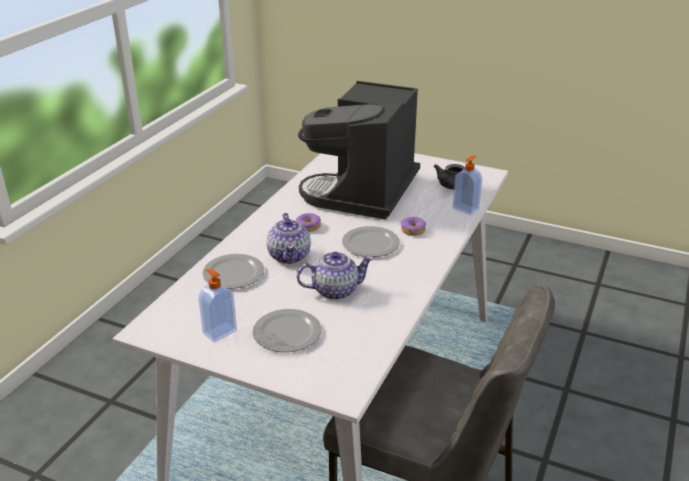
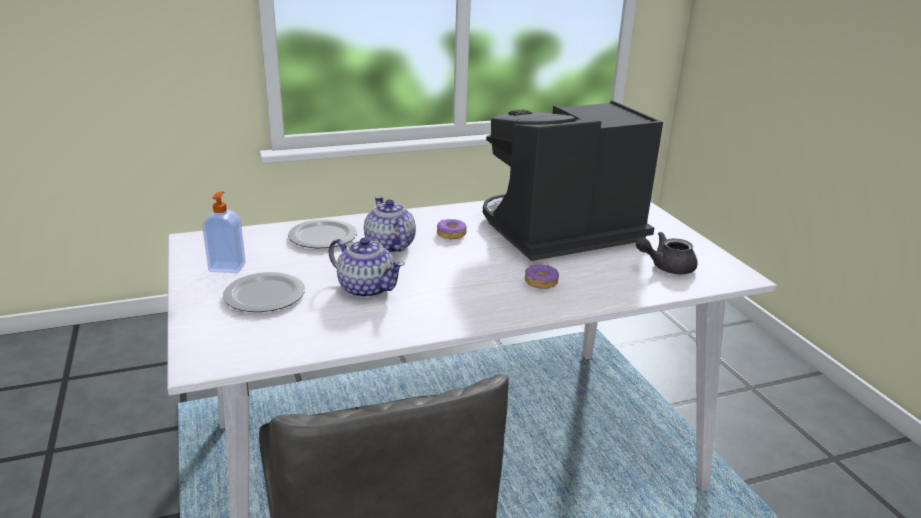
camera: 45 degrees right, 5 degrees down
(289, 256) = (389, 246): teapot -> teapot turned 120 degrees clockwise
(371, 244) = (476, 273): plate -> none
(466, 208) = (642, 292): soap dispenser -> none

